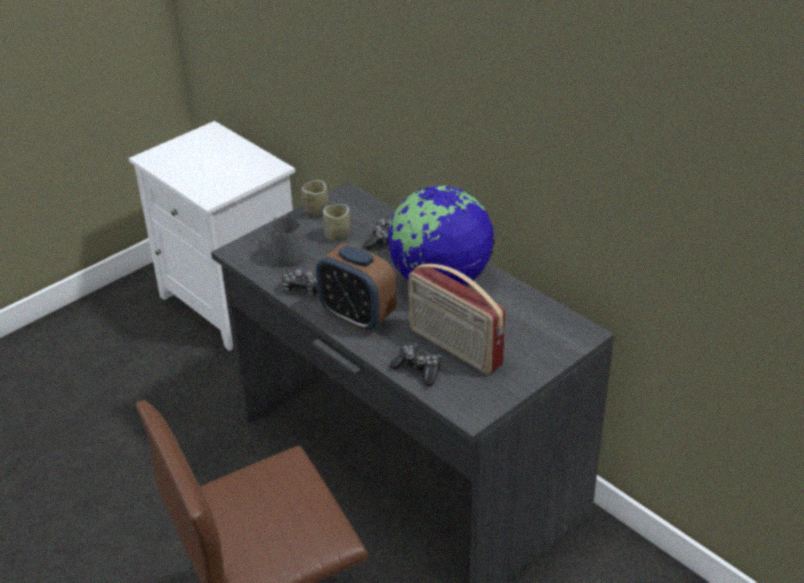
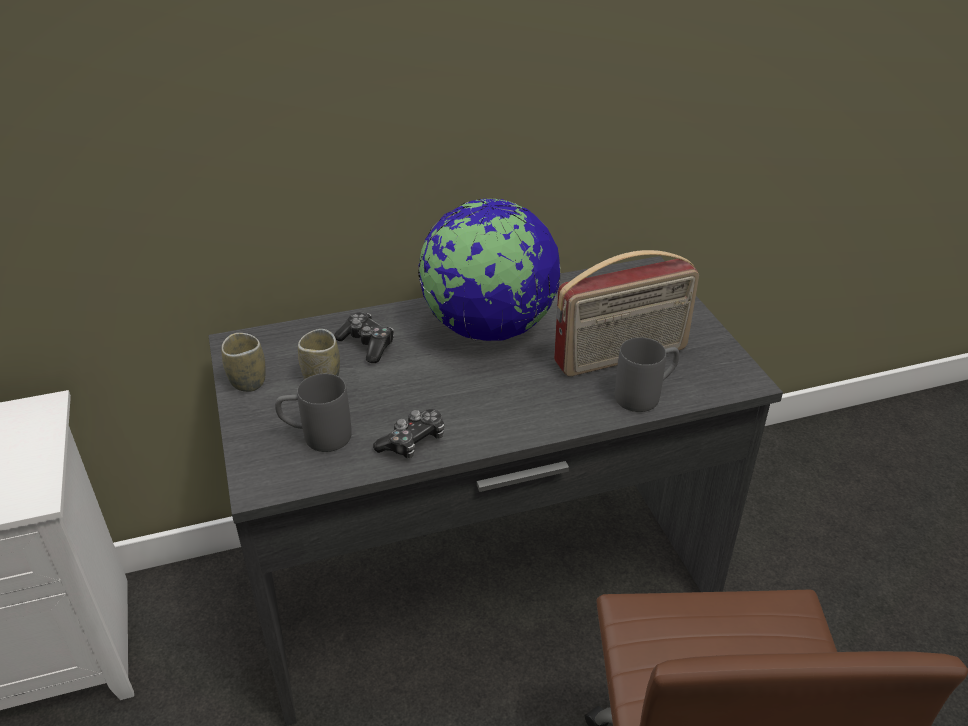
camera: 65 degrees left, 0 degrees up
(357, 316) = (509, 411): alarm clock -> none
(418, 369) = (646, 395): game controller -> grey mug

